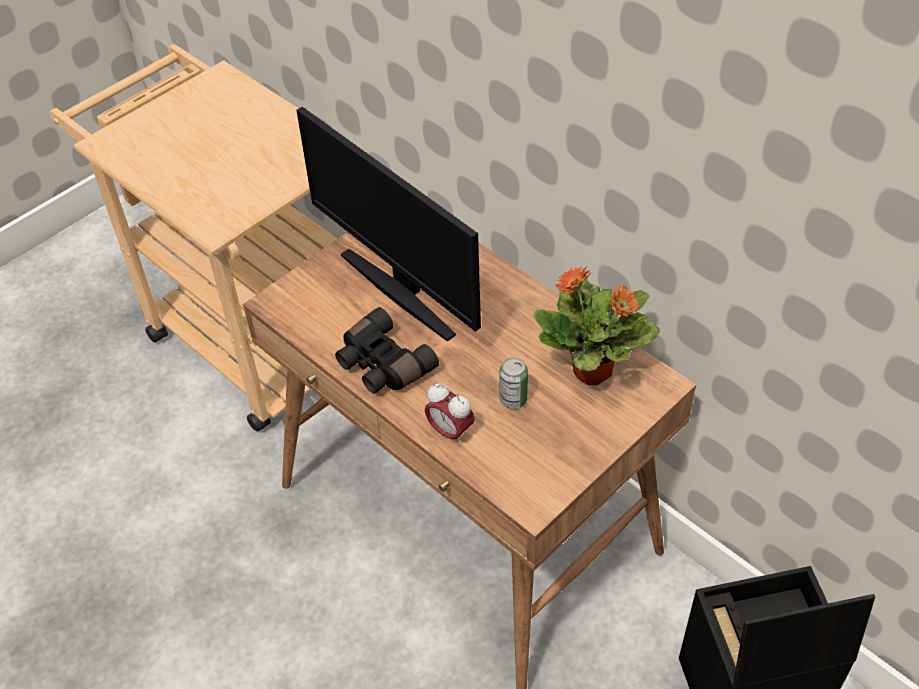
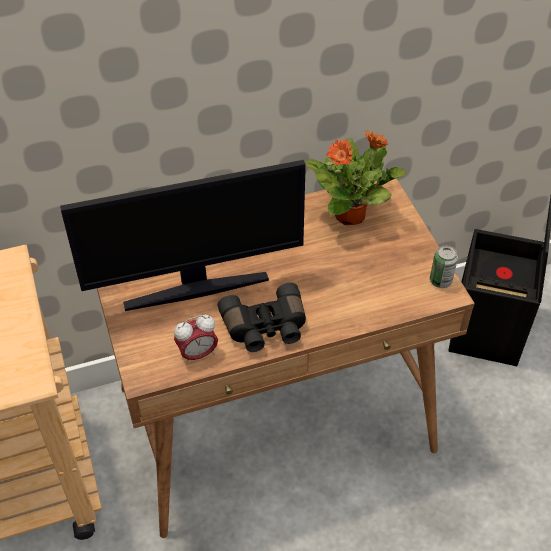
camera: 65 degrees left, 0 degrees up
(450, 431) = (357, 312): alarm clock -> alarm clock (197, 354)
(513, 400) = (349, 266): can -> can (440, 281)

